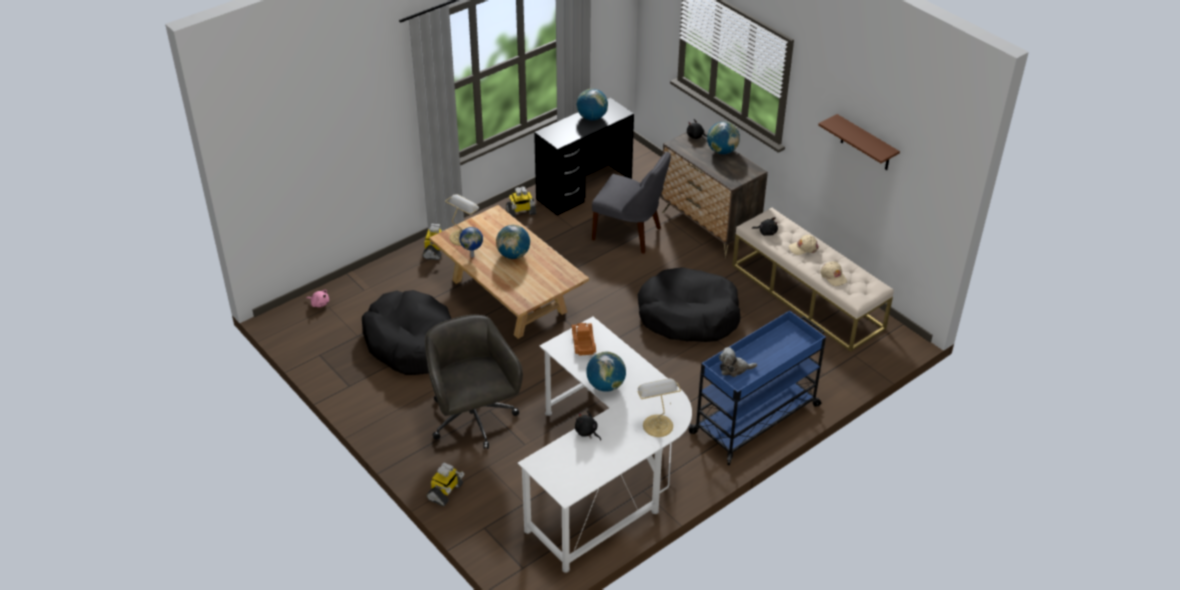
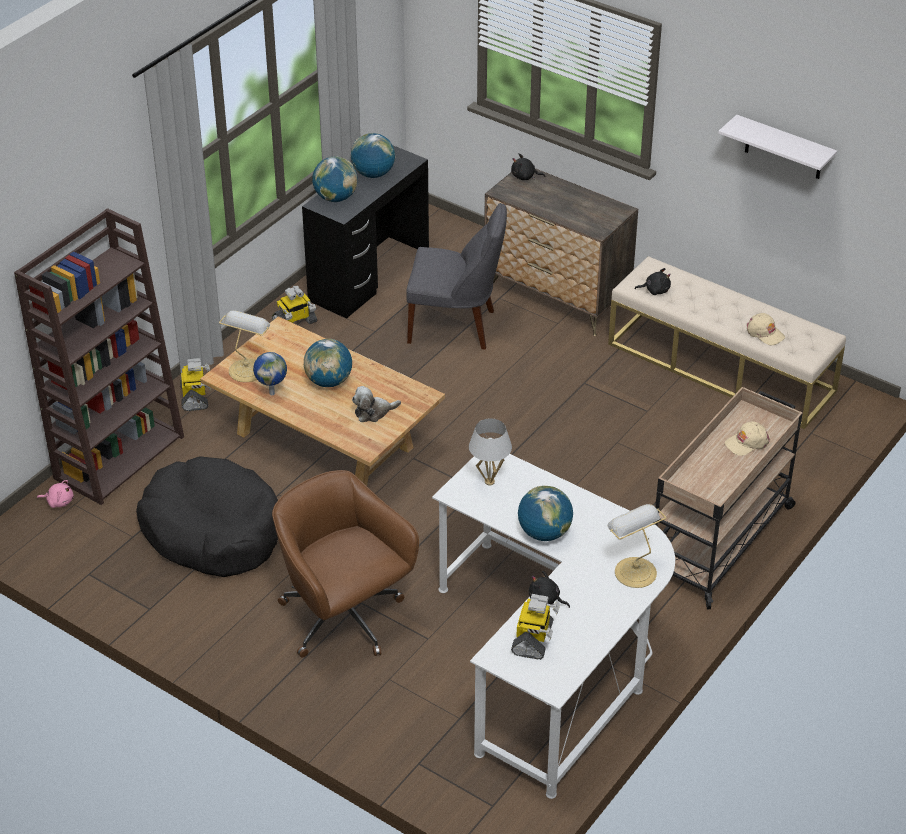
camera: 15 degrees left, 0 degrees up
(370, 281) = (119, 456): none -> brown bookcase
(445, 492) = (346, 726): toy robot -> toy robot (533, 639)
(473, 420) = (343, 620): grey office chair -> brown office chair
(583, 343) = (489, 481): toy truck -> white table lamp
(688, 316) = (577, 422): black dog bed -> none
(722, 151) = (567, 191): globe -> globe (335, 198)
(734, 368) = (699, 477): plush toy -> plush toy (373, 412)
(756, 418) = (720, 540): blue cart -> beige cart
(803, 248) = (711, 302): beige cap -> beige cap (747, 443)
(865, 144) = (784, 148): brown shelf -> white shelf

